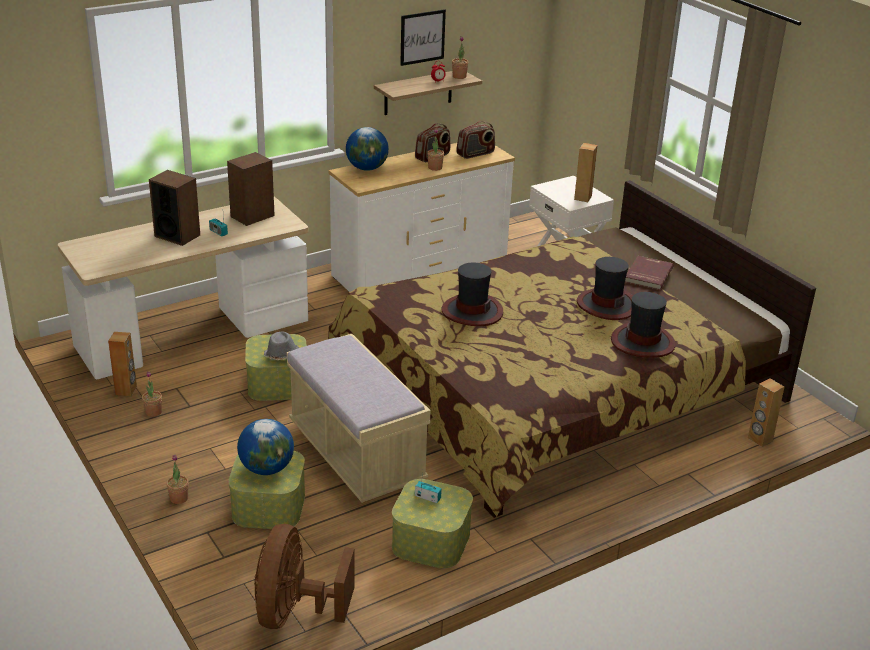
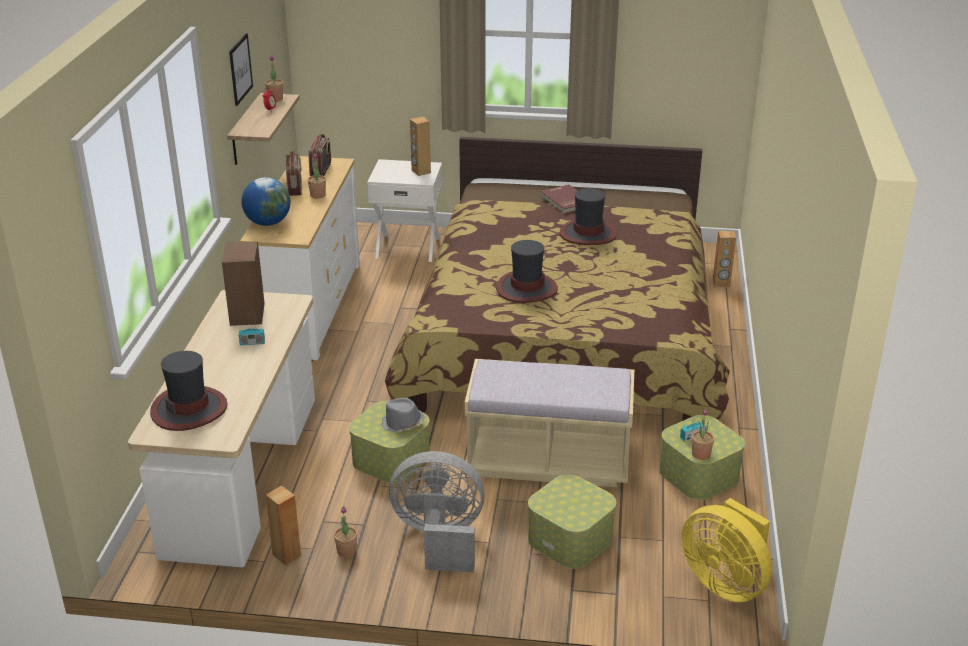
camera: 50 degrees left, 0 degrees up
(177, 235) = (224, 366): speaker -> none
(179, 498) = (505, 588): potted plant -> potted plant (701, 454)
(206, 444) = (439, 538): none -> grey fan
(267, 468) = (570, 501): globe -> none
(294, 612) = (725, 582): brown fan -> yellow fan
(643, 342) = (655, 243): hat -> hat (189, 409)

